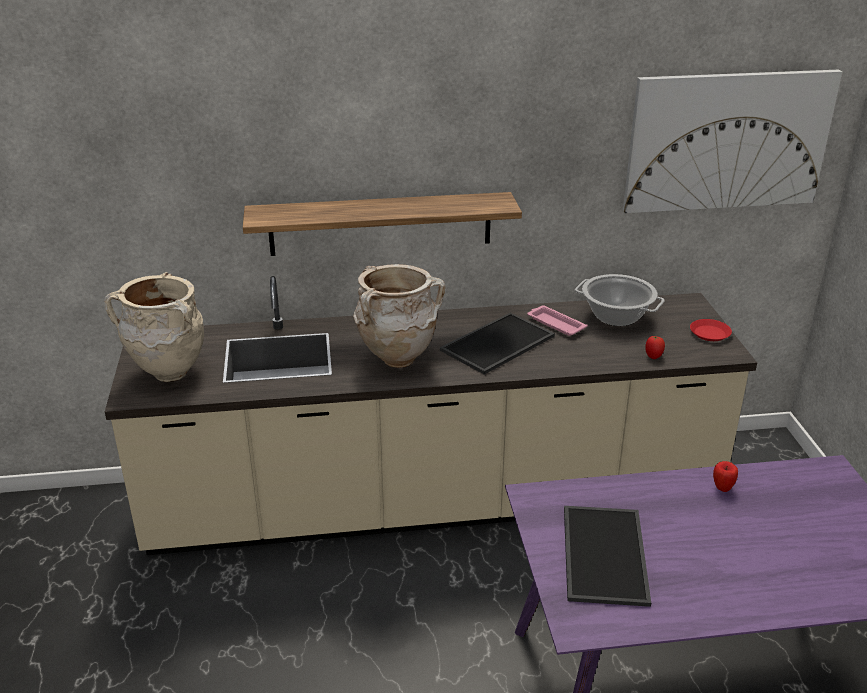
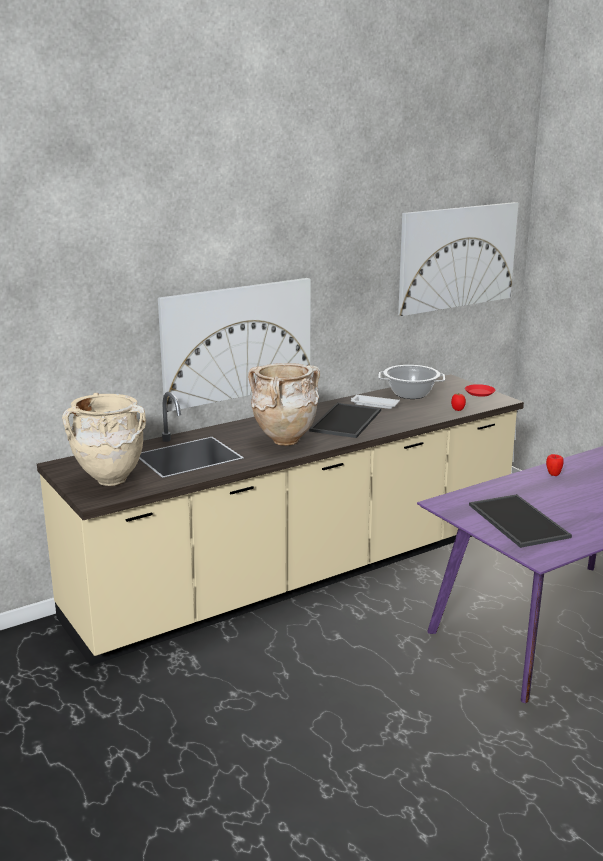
camera: 25 degrees left, 10 degrees down
(380, 224) = (237, 342): shelf -> picture
(555, 324) = (374, 404): pink tray -> white tray

